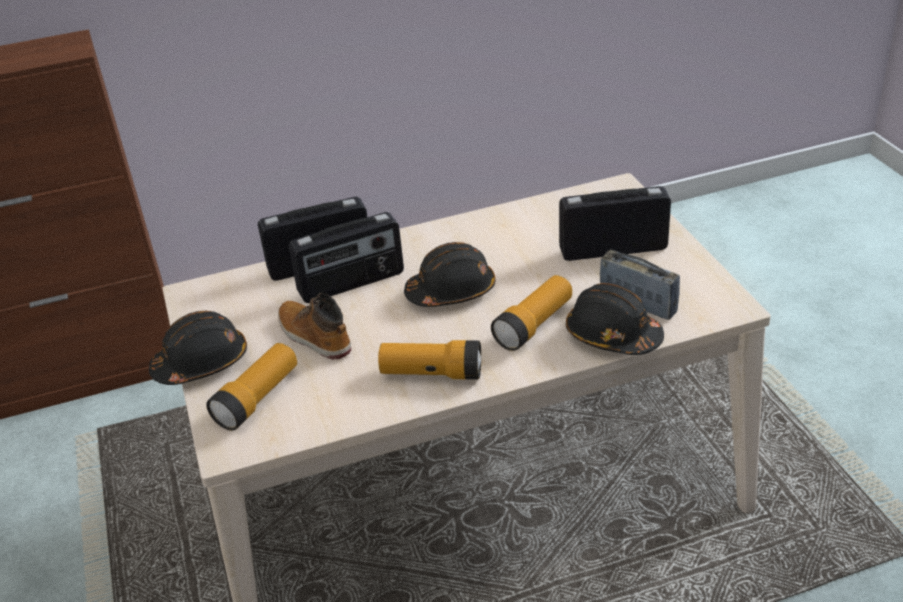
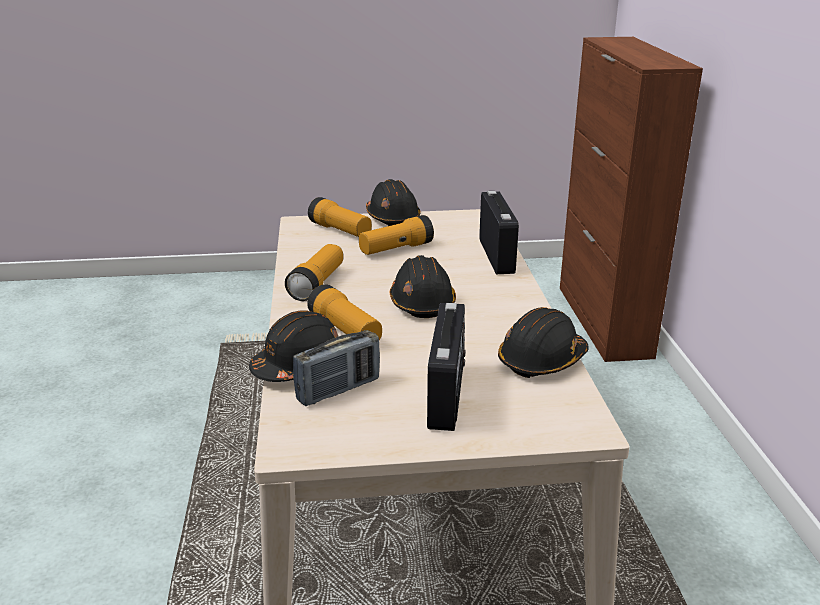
camera: 100 degrees right, 10 degrees down
(314, 337) = (396, 249): boot -> flashlight
(352, 283) = (459, 265): radio -> none
(534, 214) = (542, 360): none -> black hard hat

